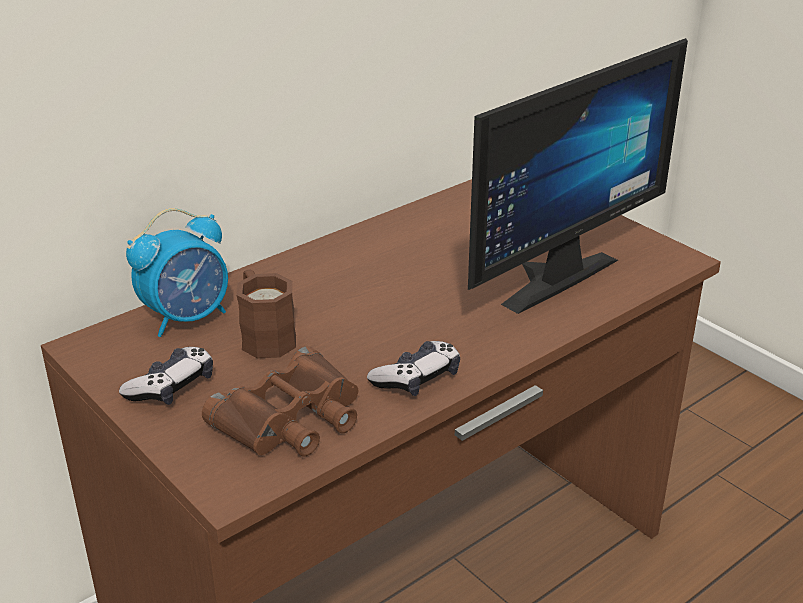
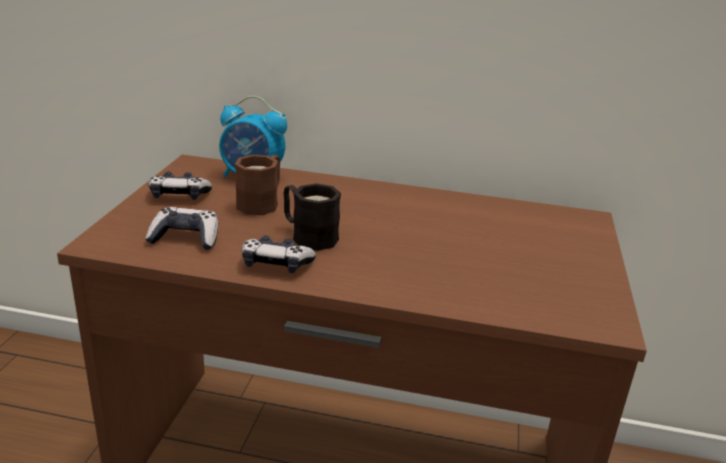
camera: 50 degrees right, 5 degrees down
(292, 418) = (185, 238): brown binoculars -> game controller
(377, 336) = (308, 236): none -> black mug
(547, 274) = (480, 272): monitor -> none

